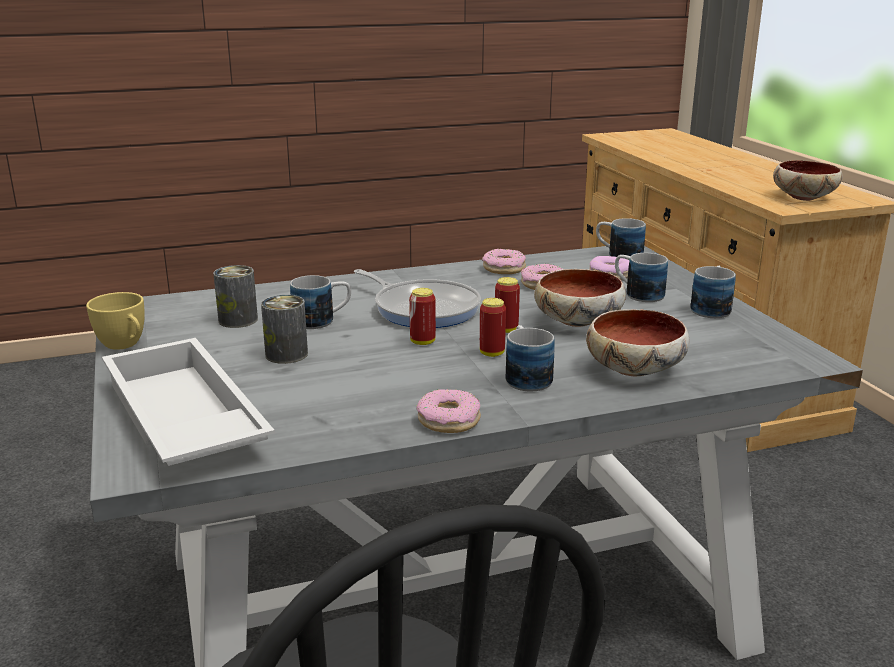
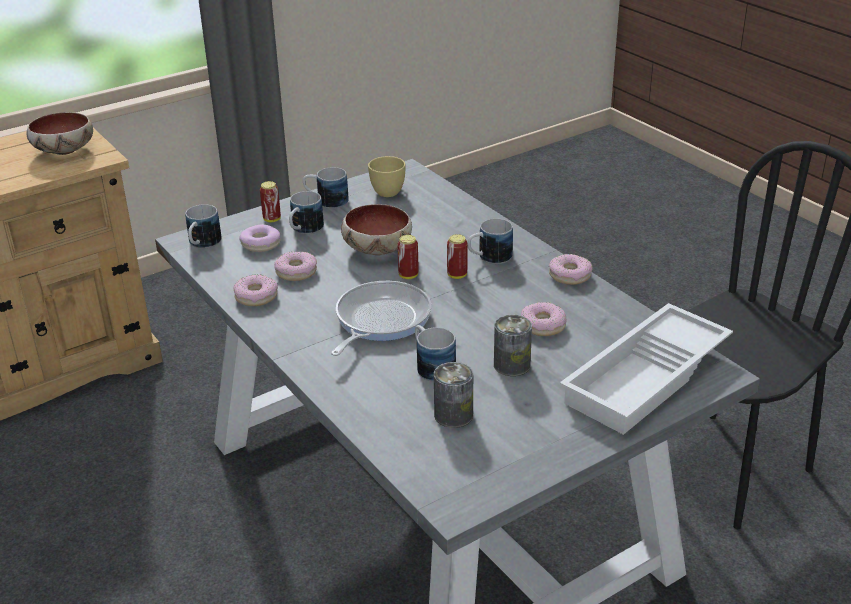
camera: 105 degrees left, 10 degrees up
(125, 345) = (547, 463): yellow cup -> yellow cup (390, 190)
(344, 382) = (543, 325): none -> donut
(422, 342) = (452, 307): can -> can (272, 219)
(635, 369) = (453, 222): bowl -> none

